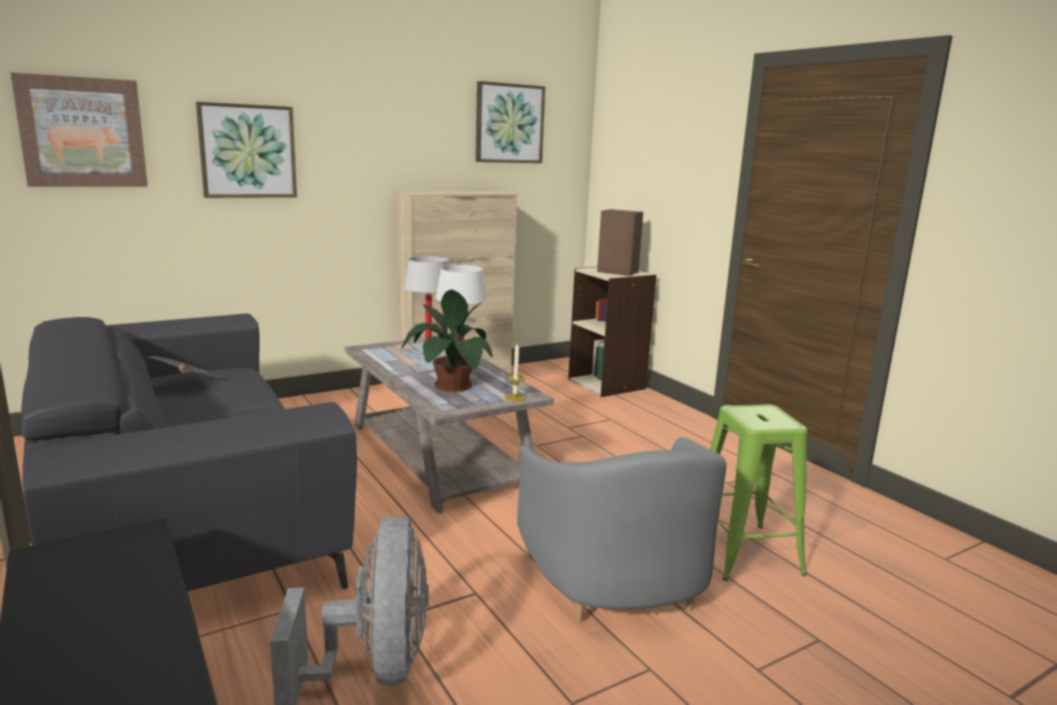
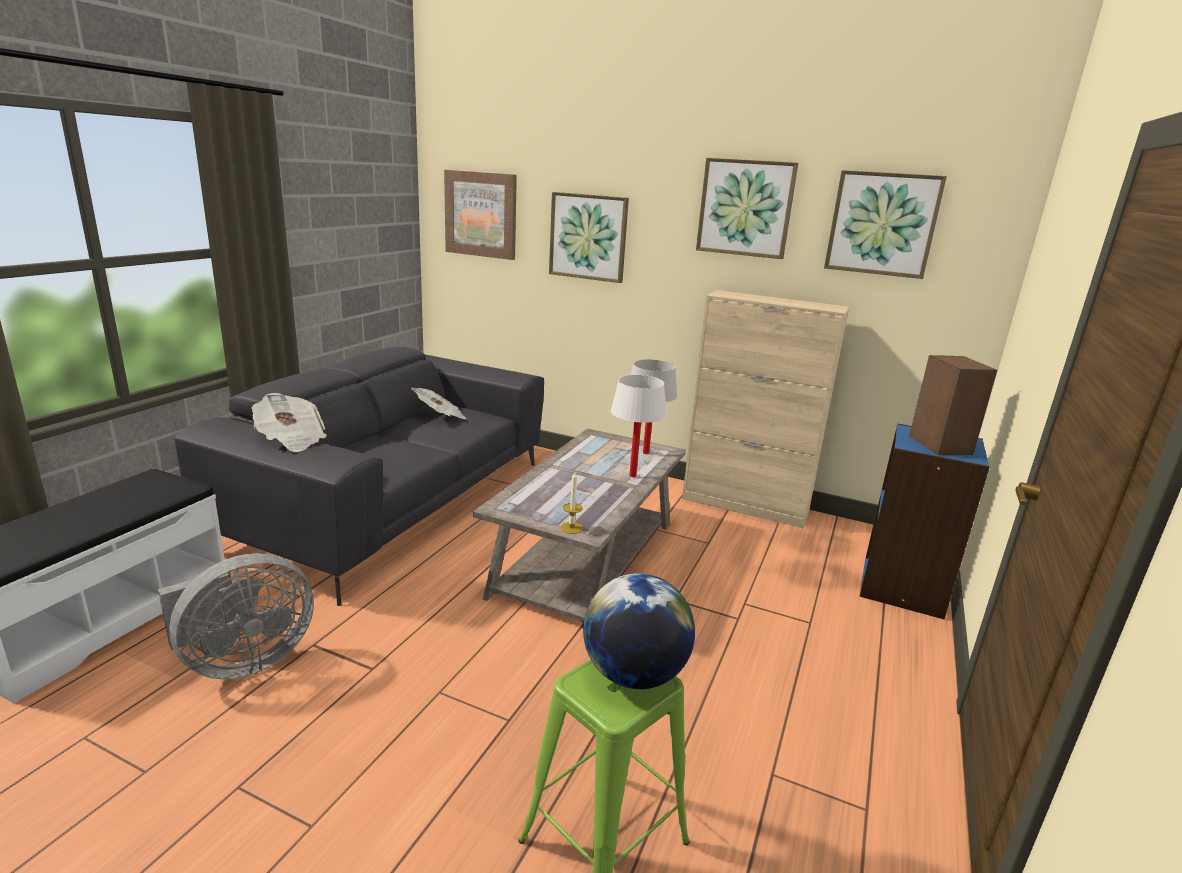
camera: 55 degrees right, 5 degrees up
(211, 422) = (291, 439): none -> newspaper
(407, 114) = (745, 208): none -> picture
(451, 386) = (557, 493): potted plant -> none
(607, 384) = (903, 588): beige bookcase -> blue bookcase
(617, 584) = (447, 752): grey armchair -> none
(757, 411) = (634, 674): none -> globe

